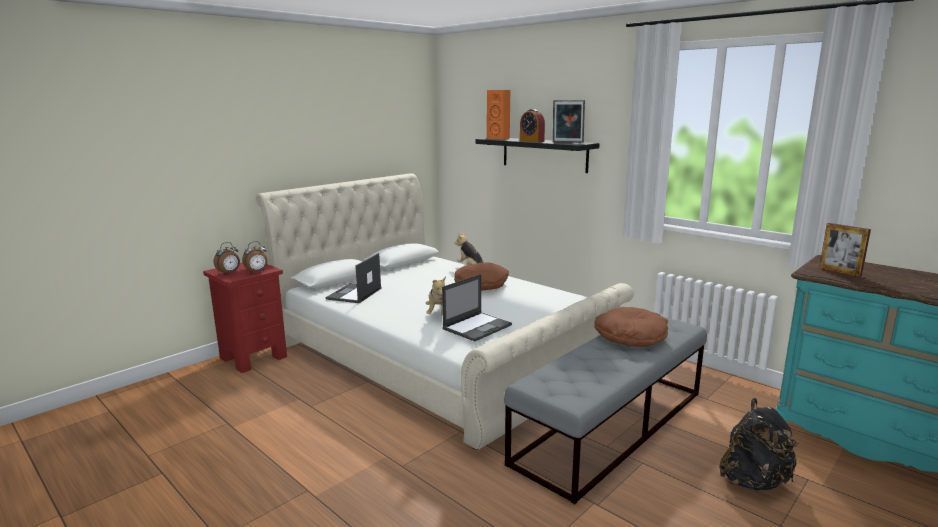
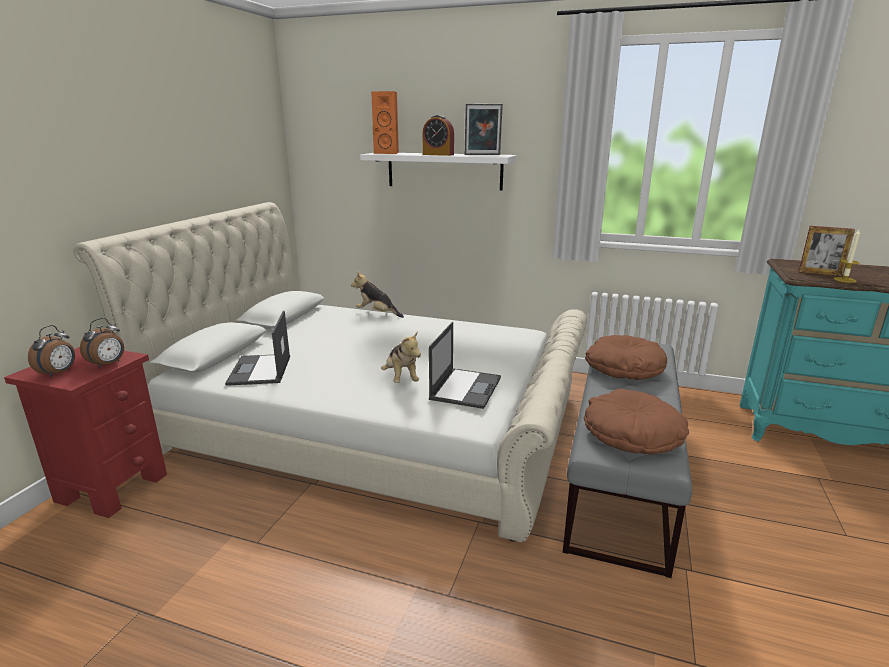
camera: 25 degrees left, 5 degrees up
(480, 285) = (409, 332): brown pillow -> brown pillow (630, 435)
(544, 154) = (444, 171): black shelf -> white shelf
(753, 481) = (783, 493): black backpack -> none
(854, 280) = (844, 280): none -> candle

